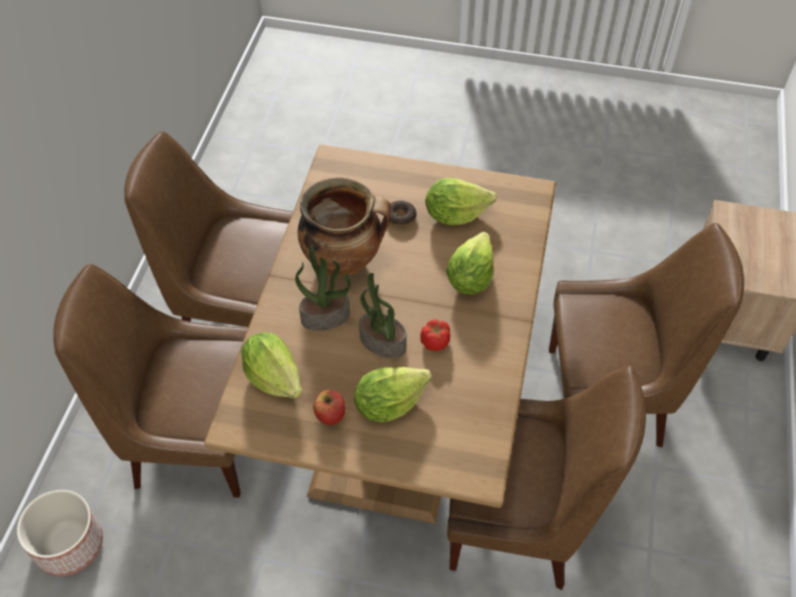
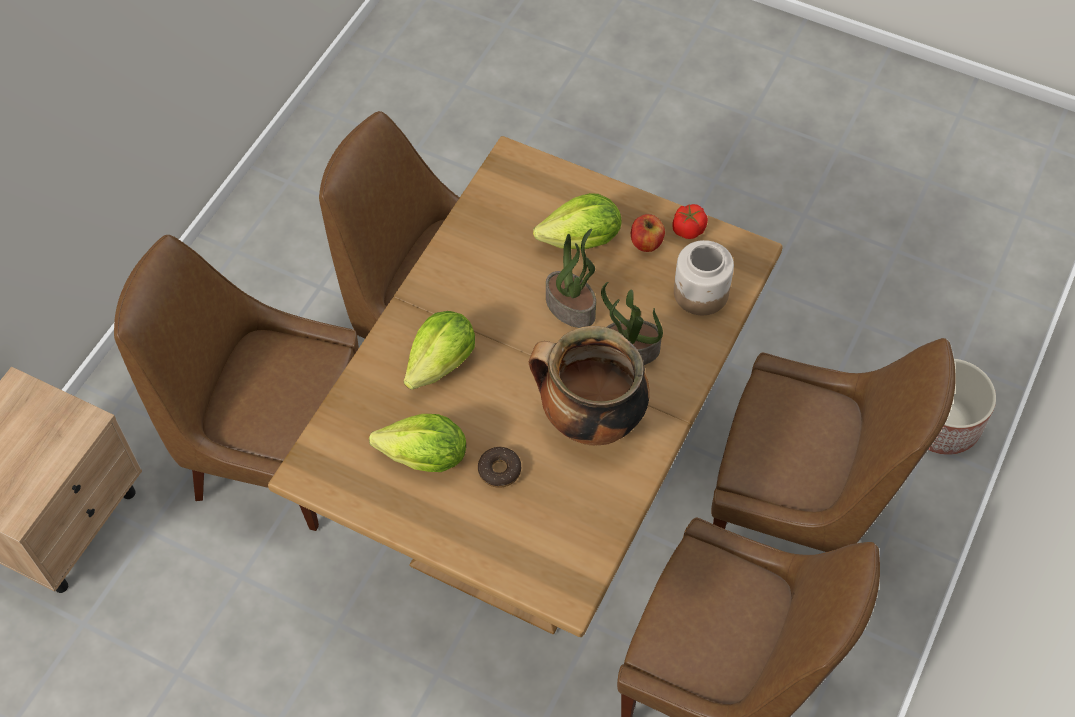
camera: 165 degrees left, 5 degrees up
(274, 377) = (700, 293): lettuce -> jar
(435, 342) = (511, 295): tomato -> tomato (688, 229)

